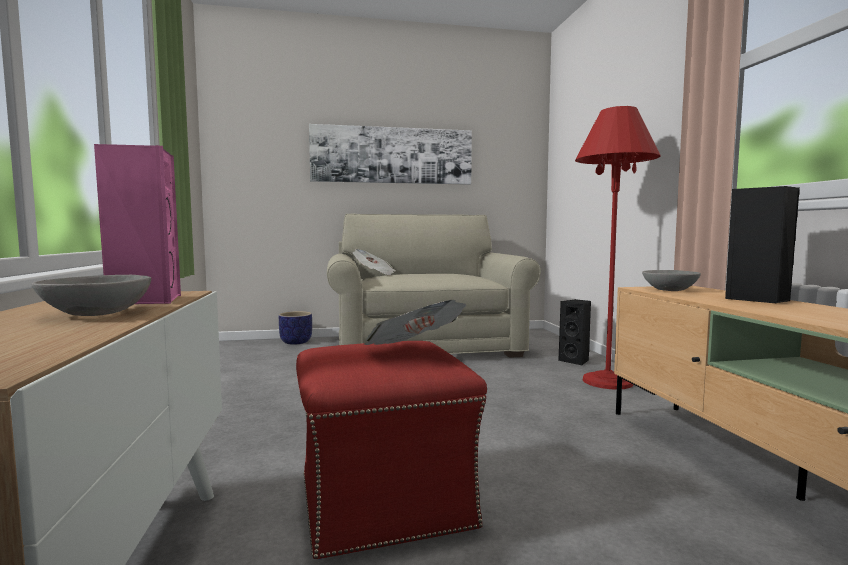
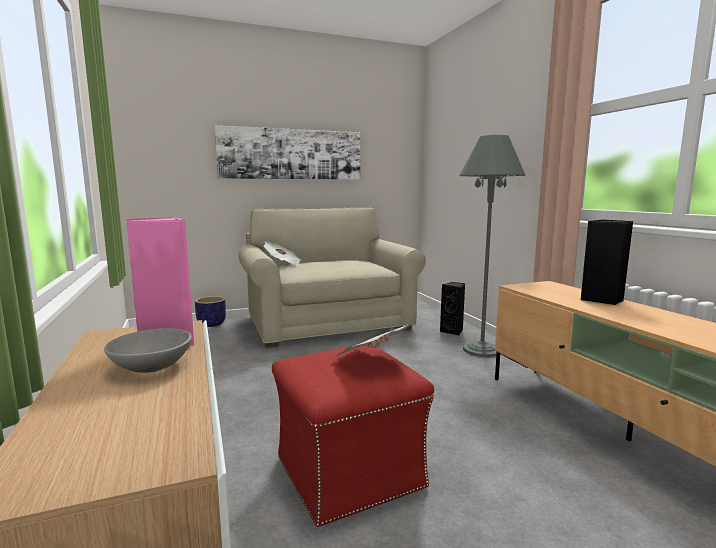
camera: 10 degrees left, 5 degrees up
(607, 381) = (482, 350): red floor lamp -> grey floor lamp
(670, 290) = (538, 289): grey bowl -> none

